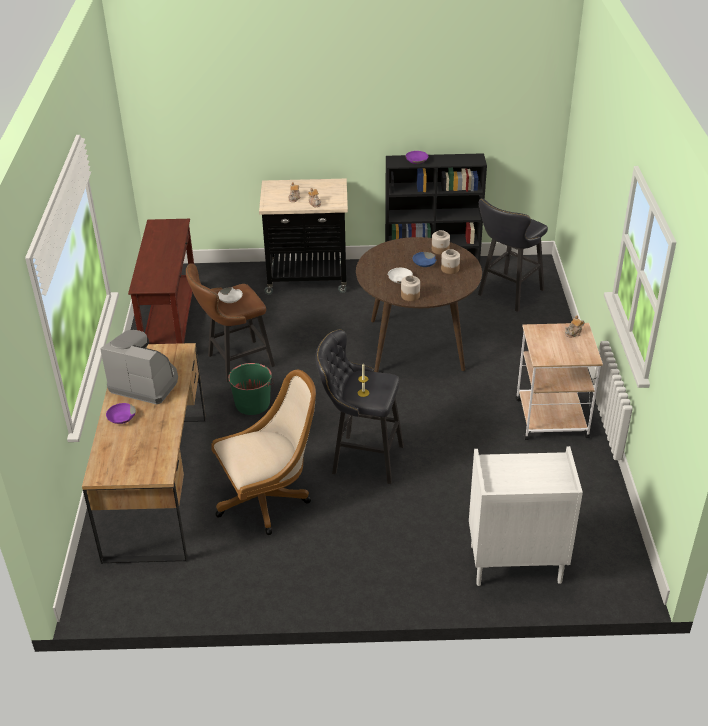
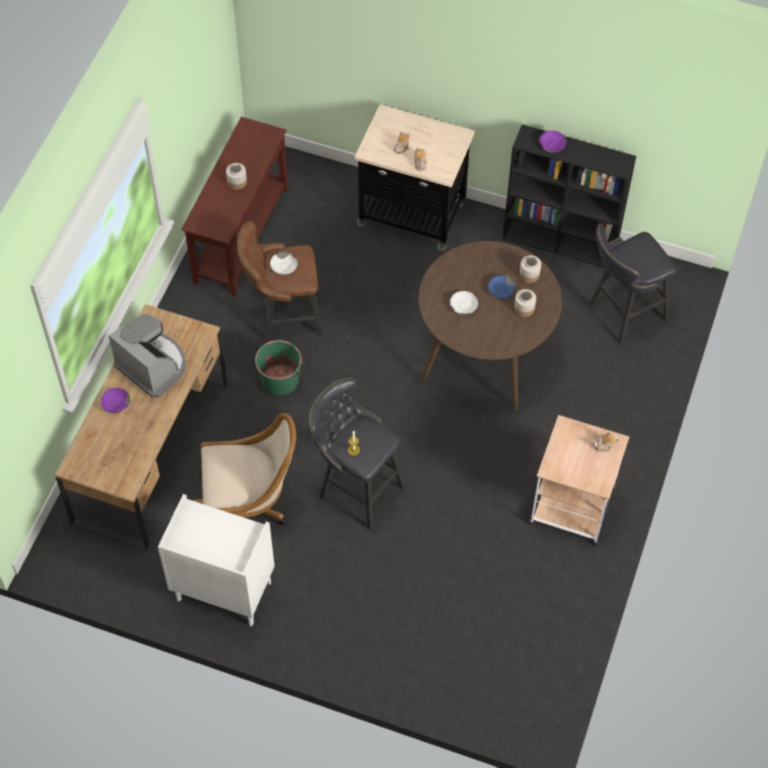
camera: 20 degrees right, 20 degrees up
(410, 295) = (461, 334): jar -> jar (237, 182)
(514, 564) = (440, 664): white cabinet -> white cabinet (223, 591)

